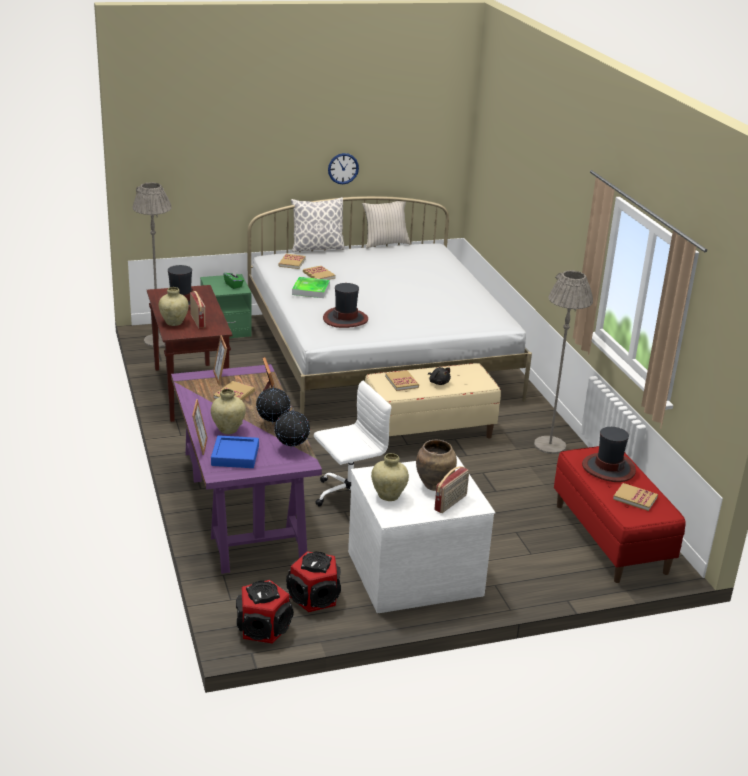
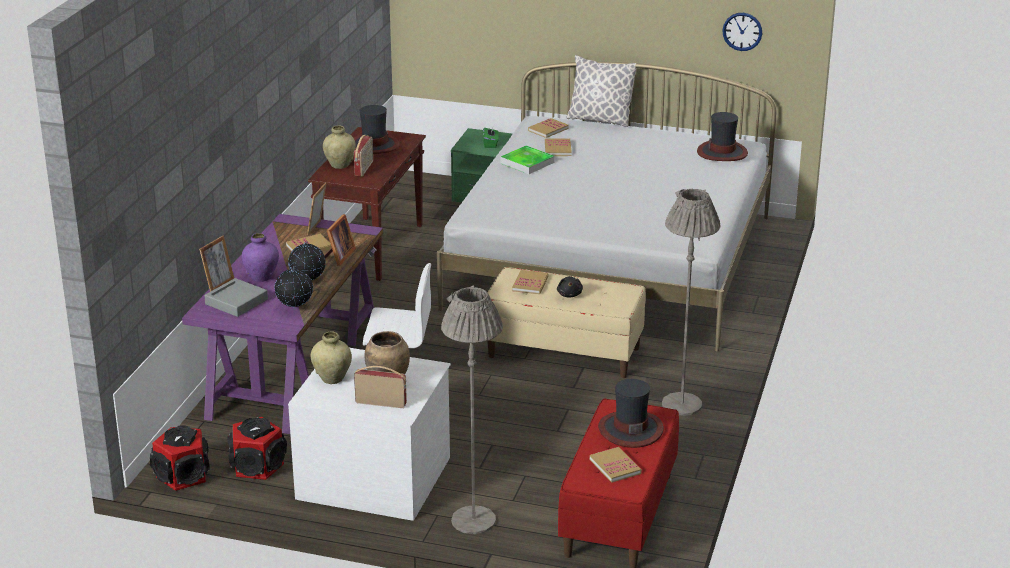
camera: 35 degrees right, 0 degrees up
(158, 341) = (401, 190): grey floor lamp -> grey floor lamp (473, 520)
(228, 429) = (261, 277): beige vase -> purple vase
(235, 456) = (236, 302): blue tray -> grey tray
(343, 168) = (640, 28): wall clock -> wall clock (742, 31)
(345, 319) = (521, 201): hat -> hat (722, 152)
(385, 243) = (686, 129): beige pillow -> none
(451, 503) = (381, 403): radio -> radio turned 150 degrees counterclockwise

